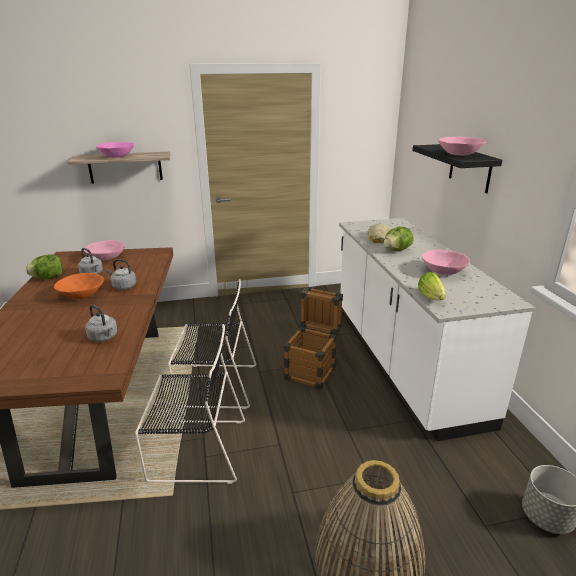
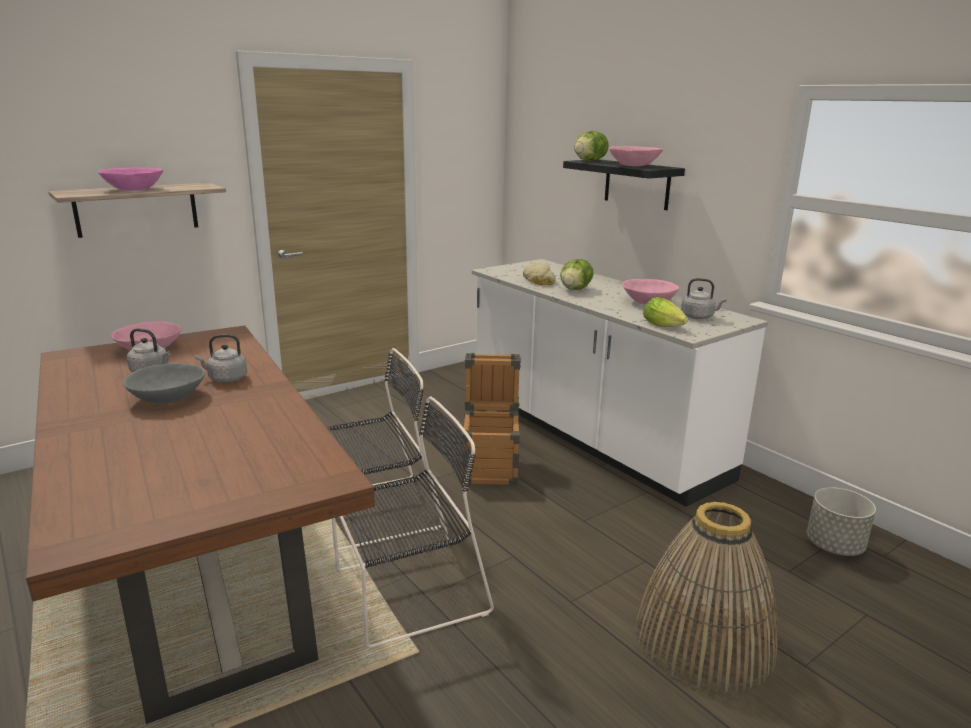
camera: 25 degrees left, 5 degrees down
(48, 278) = (75, 386): lettuce -> lettuce (589, 161)
(82, 295) = (168, 398): orange bowl -> grey bowl
(104, 337) = (274, 439): grey kettle -> grey kettle (699, 317)

